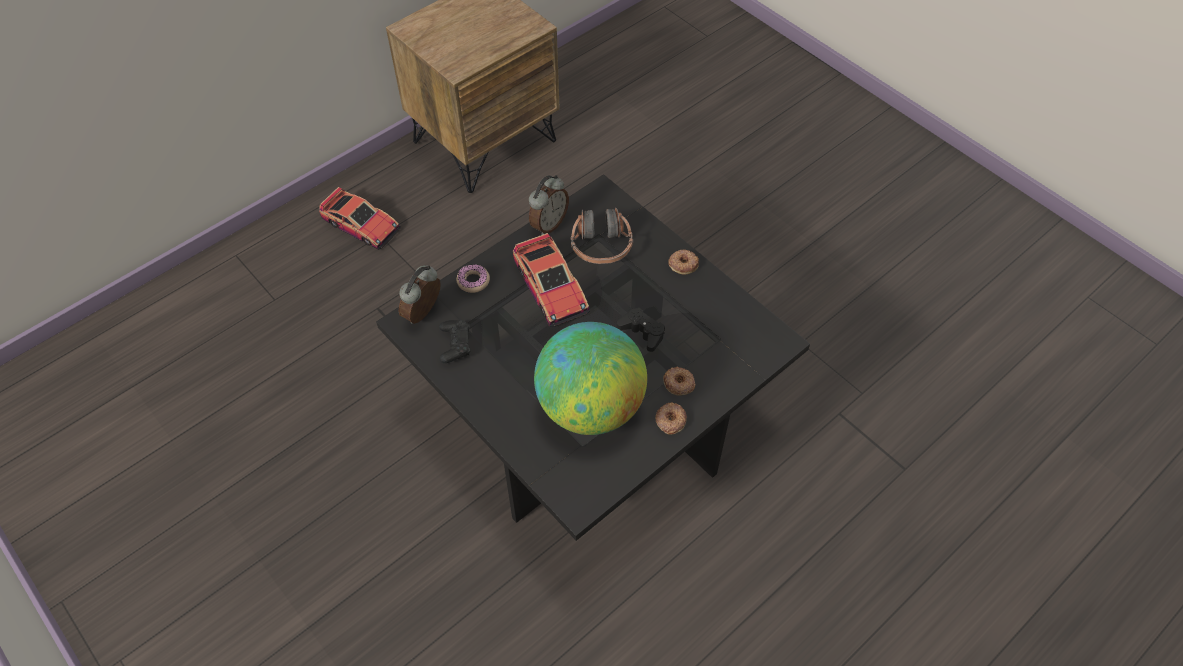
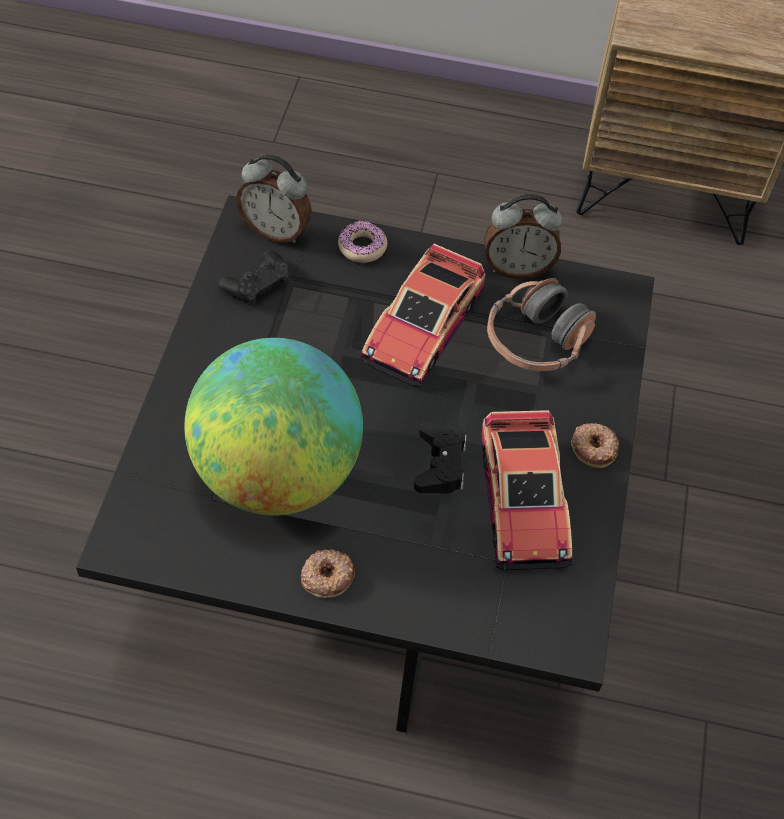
camera: 50 degrees right, 0 degrees up
(362, 225) = (436, 149): toy car -> toy car (523, 501)
(424, 313) = (276, 230): alarm clock -> alarm clock turned 150 degrees counterclockwise
(678, 383) = (393, 552): donut -> none

